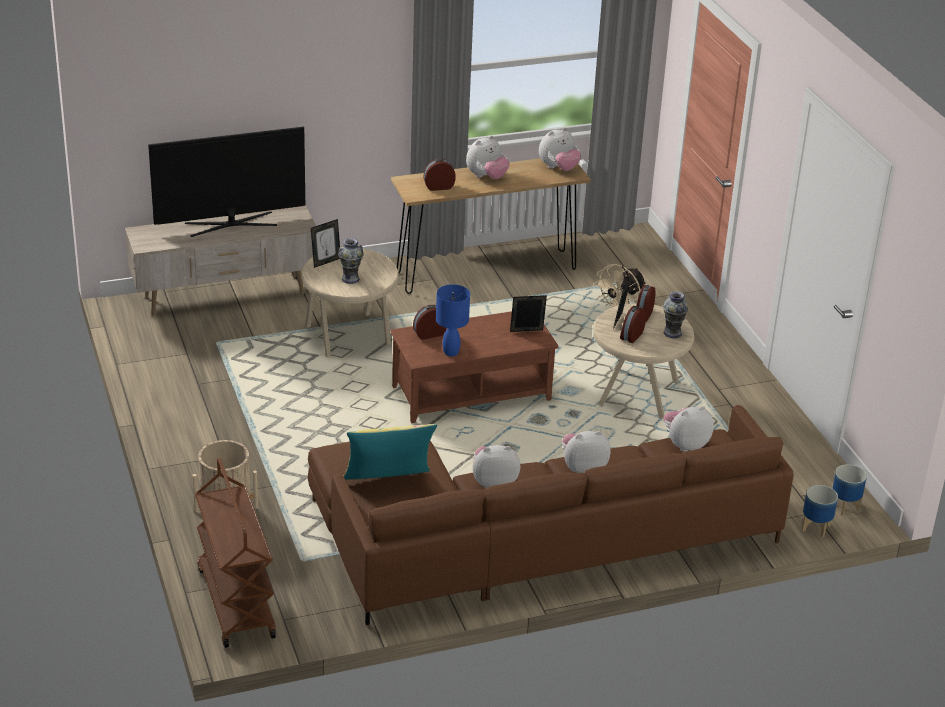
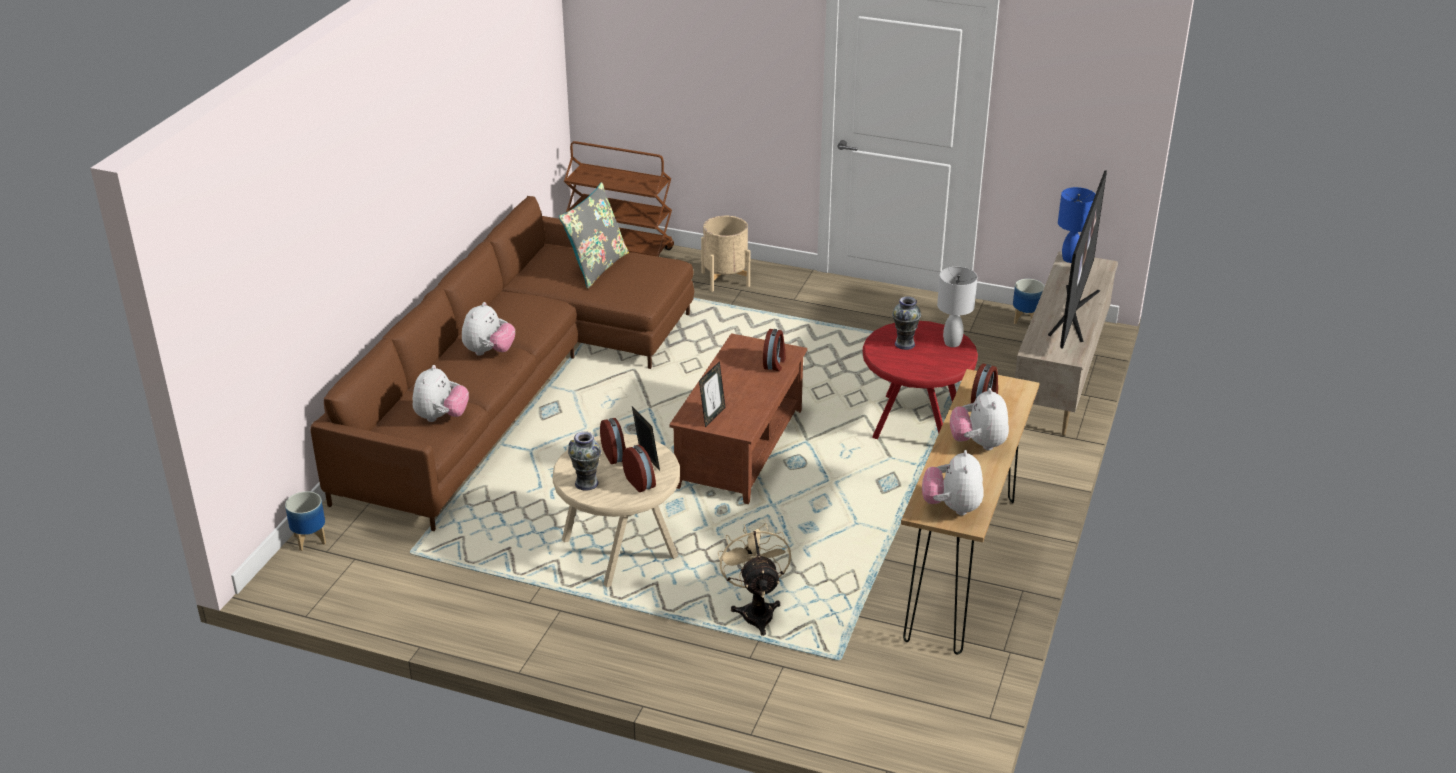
camera: 130 degrees right, 0 degrees up
(326, 262) = (952, 343): picture frame -> white table lamp
(350, 335) = (914, 423): beige side table -> red side table
(388, 484) = (596, 267): yellow pillow -> grey pillow
(451, 352) = (730, 362): blue table lamp -> blue table lamp (1069, 259)
(494, 483) = (532, 307): plush toy -> none
(844, 507) = (304, 576): planter -> planter (1025, 319)

